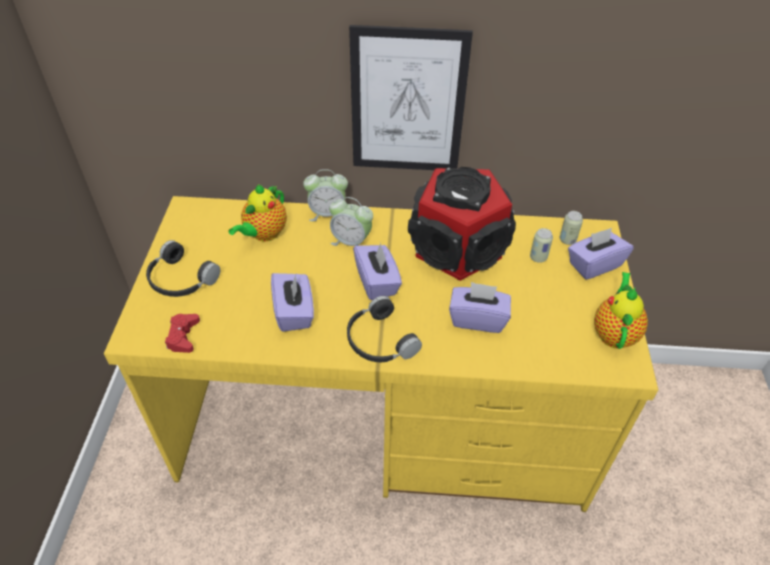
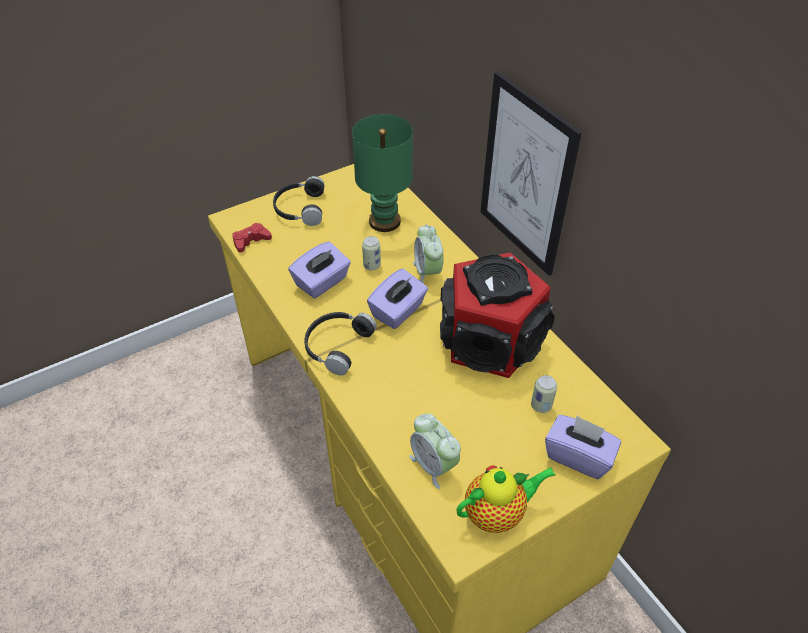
camera: 55 degrees right, 0 degrees up
(264, 234) = (385, 221): teapot -> green table lamp
(327, 214) = (445, 241): alarm clock -> alarm clock (433, 465)
(477, 319) = (418, 397): purple tissue box -> none
(567, 240) = (591, 418): can -> can (372, 265)

